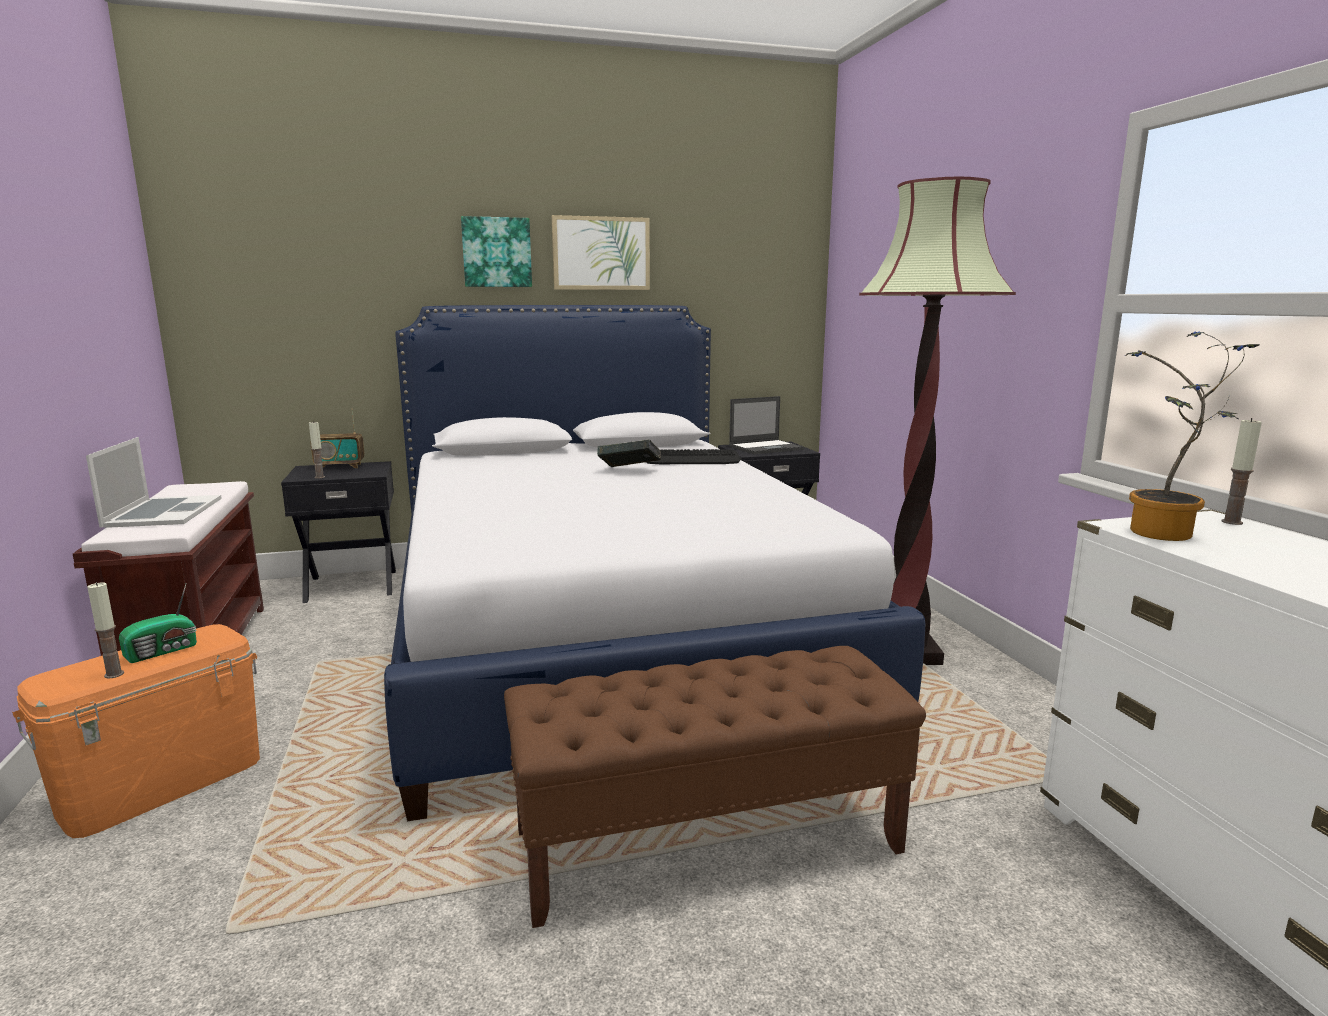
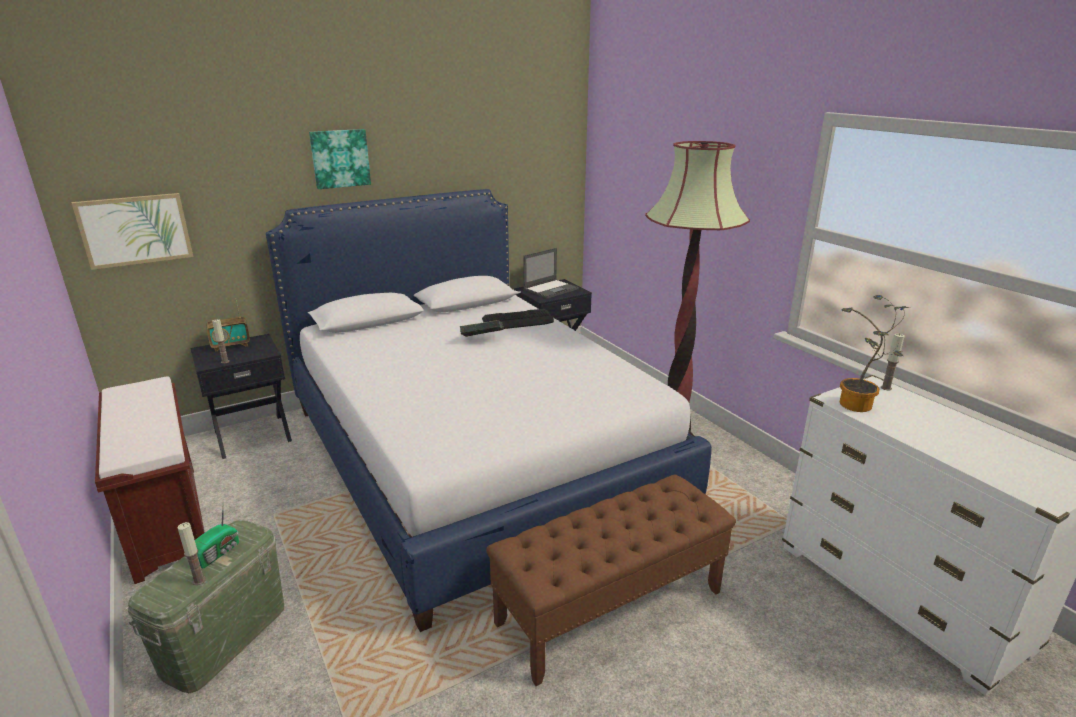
camera: 15 degrees left, 10 degrees up
(162, 783) = (225, 638): orange storage box -> green storage box
(163, 512) = (134, 426): laptop -> none
(601, 253) = (421, 152): picture -> picture (135, 230)

